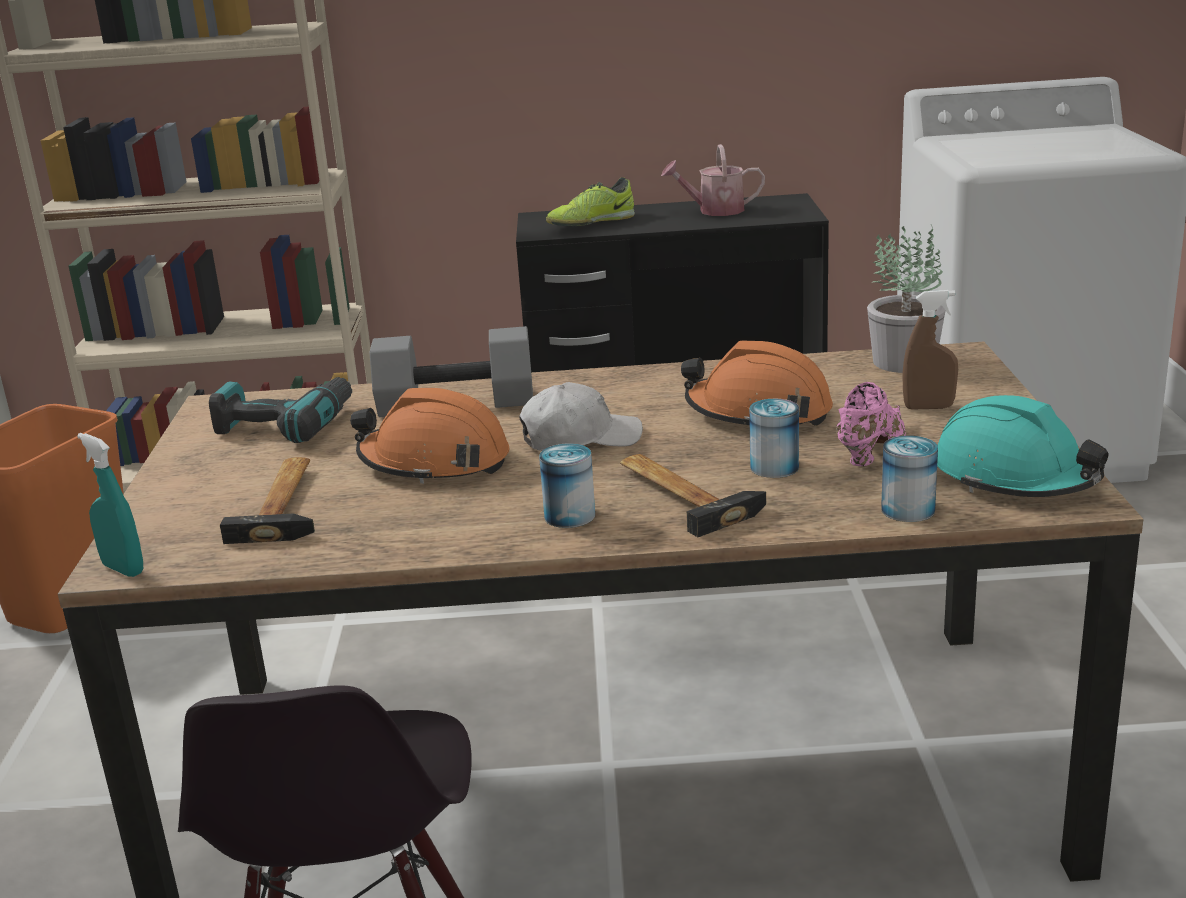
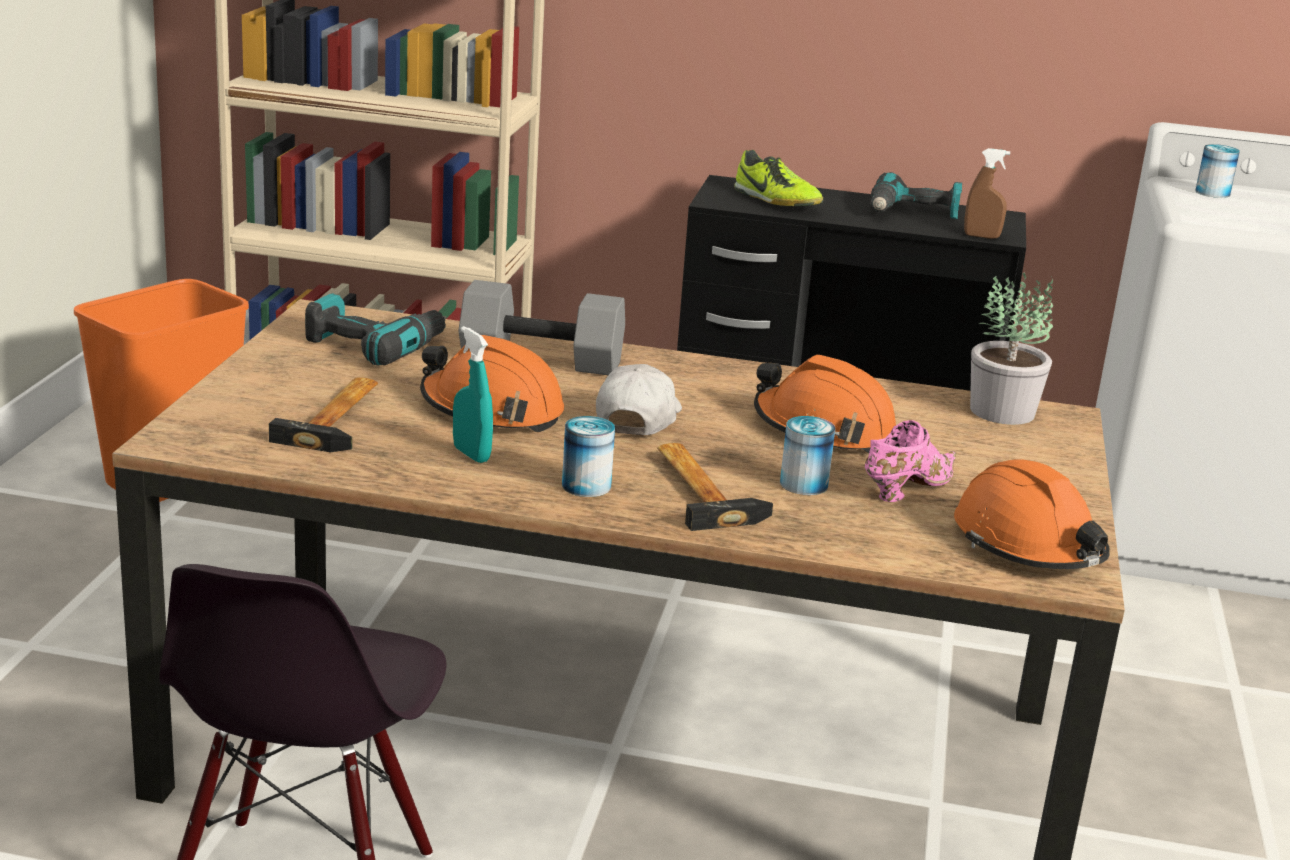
camera: 10 degrees right, 0 degrees up
(123, 569) = (175, 444): turquoise spray bottle -> turquoise spray bottle (471, 454)
(580, 438) = (638, 417): white cap -> white cap turned 75 degrees counterclockwise
(590, 223) = (776, 201): shoe -> shoe turned 105 degrees counterclockwise
(714, 211) = (913, 213): watering can -> power drill
(908, 510) = (903, 550): can -> can (1212, 192)
(928, 407) = (993, 461): brown spray bottle -> brown spray bottle (981, 236)
(1015, 477) = (1028, 545): turquoise hard hat -> orange hard hat

